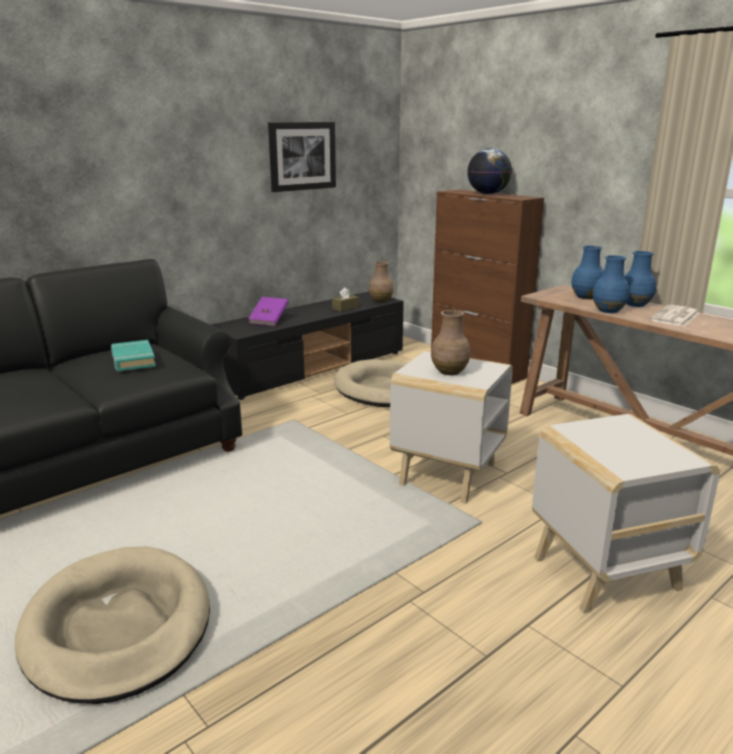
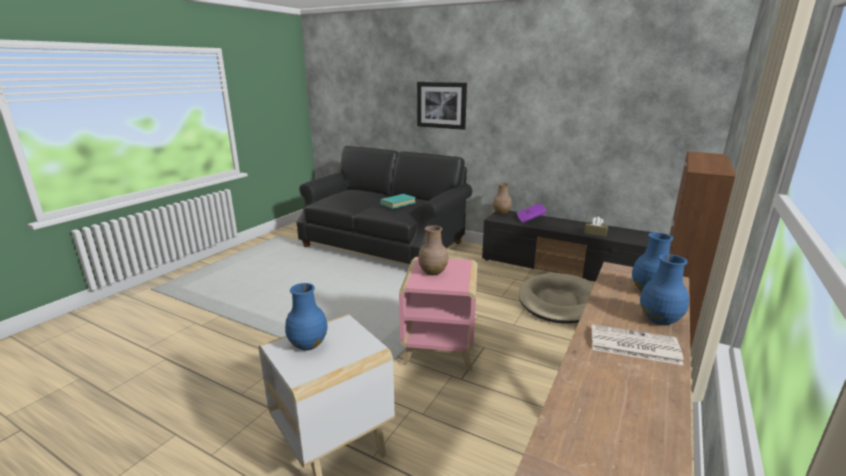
camera: 70 degrees right, 0 degrees up
(118, 627) = (260, 291): beige dog bed -> none
(302, 156) = (602, 105): picture -> picture (441, 105)
(381, 300) = (637, 240): brown vase -> brown vase (501, 212)
(448, 473) = (441, 351): white side table -> pink side table
(488, 194) = (709, 161): globe -> none
(609, 310) = (605, 304): blue vase -> blue vase (308, 344)

